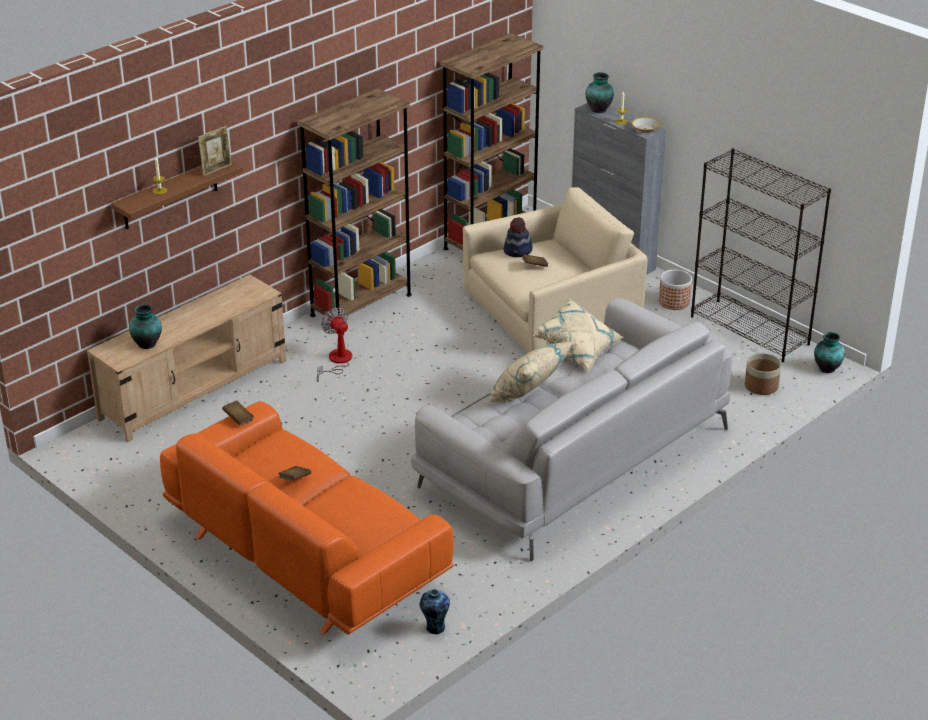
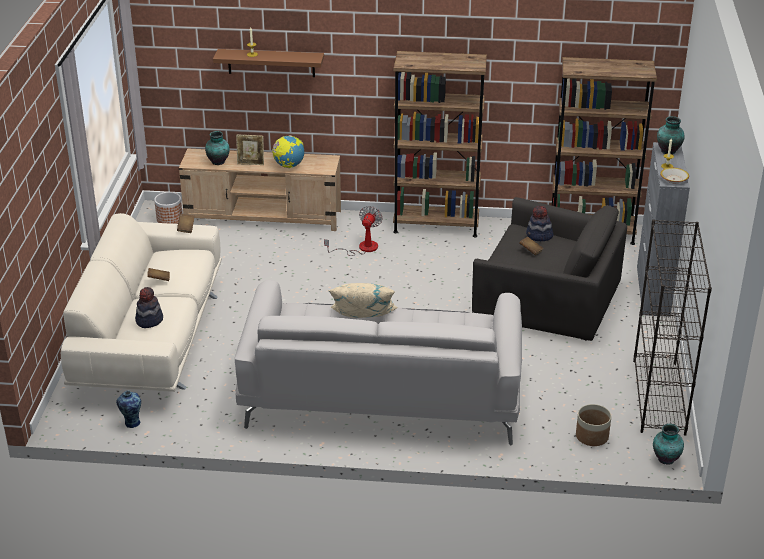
camera: 50 degrees right, 0 degrees up
(216, 169) = (303, 58): picture frame -> picture frame (251, 164)
(223, 309) = (289, 166): none -> globe
(305, 554) = (150, 337): orange sofa -> beige sofa
(361, 515) = (149, 320): none -> hat
(553, 309) = (547, 298): beige armchair -> black armchair
(578, 349) = (447, 314): beige pillow -> none
(674, 302) = (640, 344): planter -> planter (169, 219)

